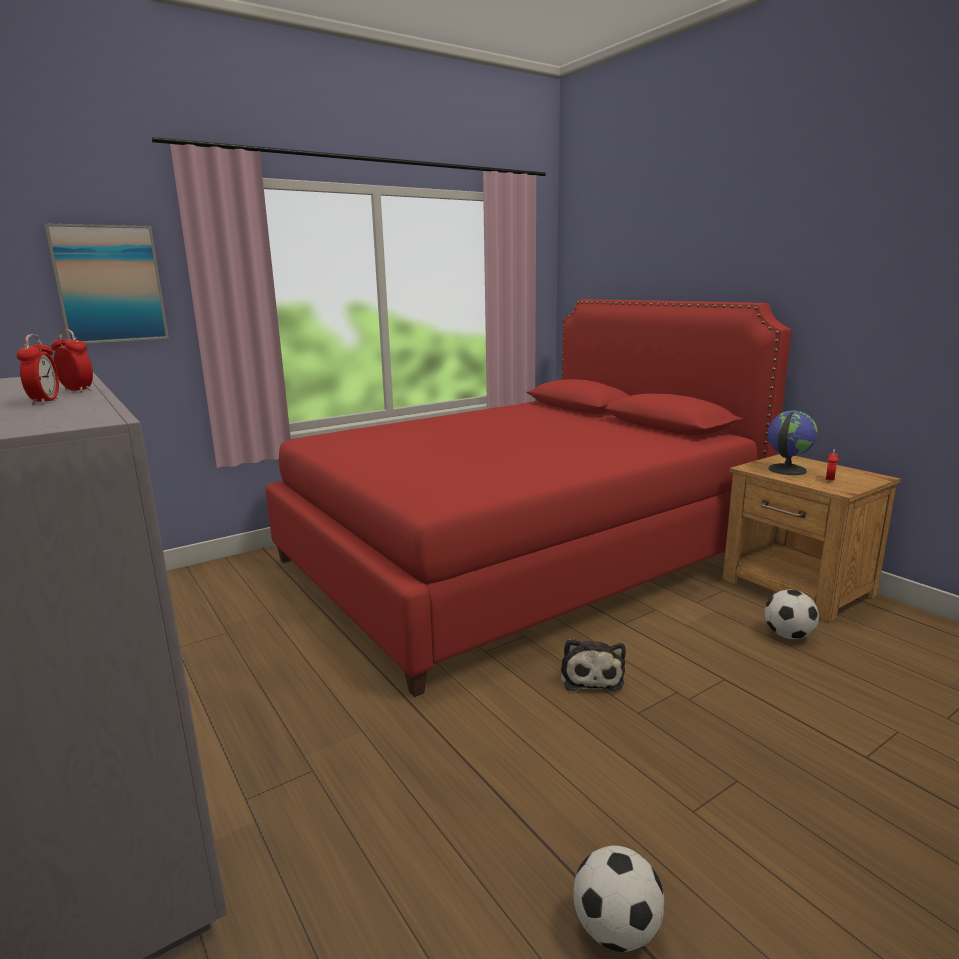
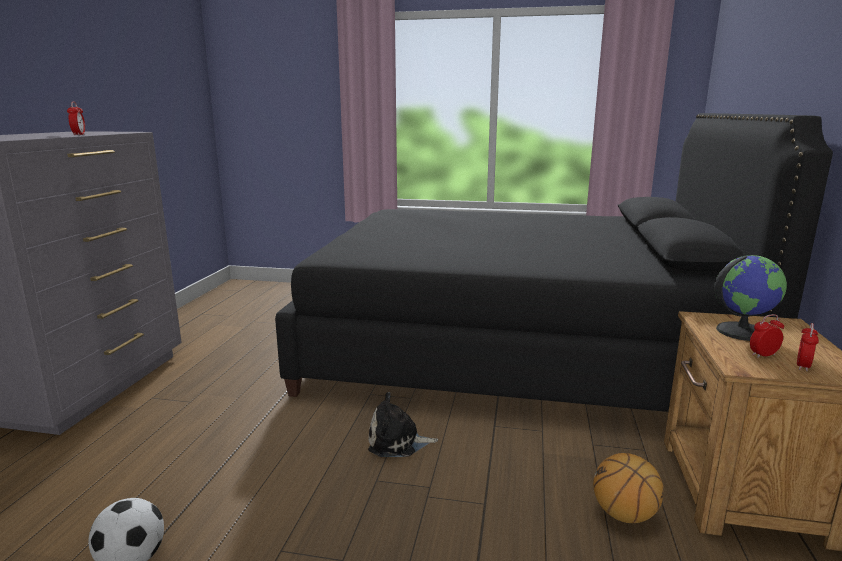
camera: 45 degrees right, 0 degrees up
(45, 401) = (42, 136): alarm clock -> alarm clock (802, 366)
(109, 284) = (300, 90): picture -> none
(517, 558) = (513, 350): red bed -> black bed
(591, 676) = (397, 442): plush toy -> plush toy turned 45 degrees clockwise
(788, 636) = (624, 515): football -> basketball

